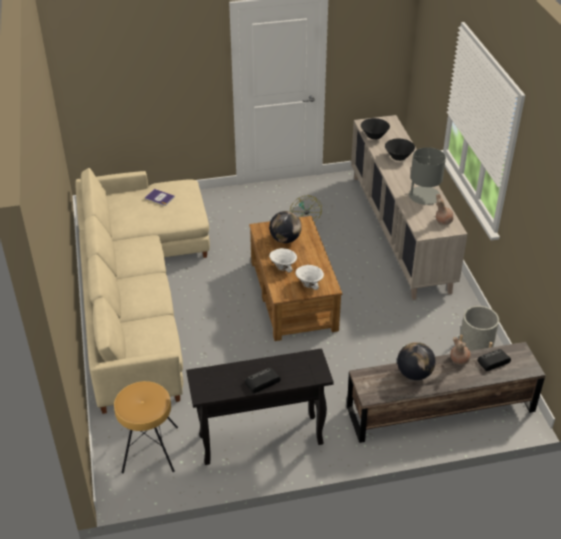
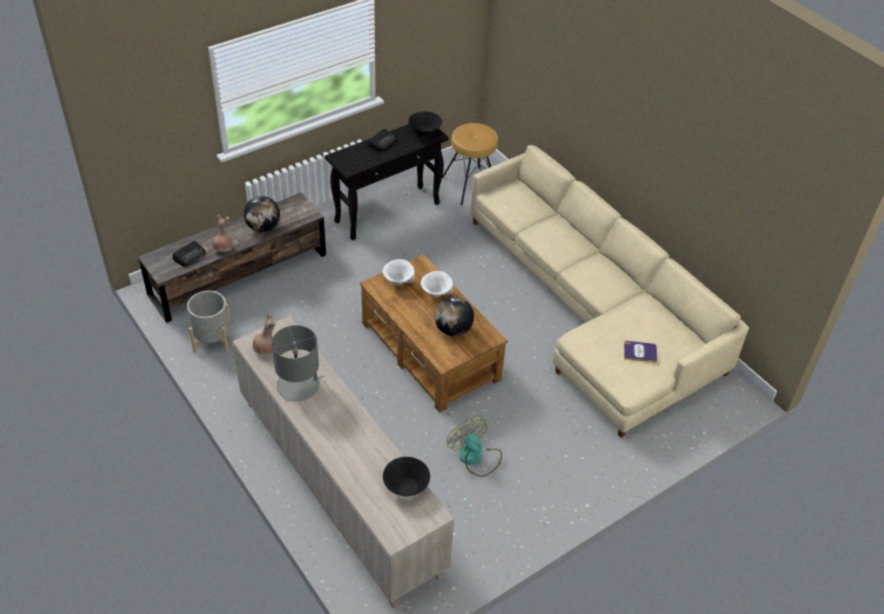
camera: 155 degrees right, 5 degrees up
(398, 157) = (354, 451): black bowl -> black bowl (425, 132)

